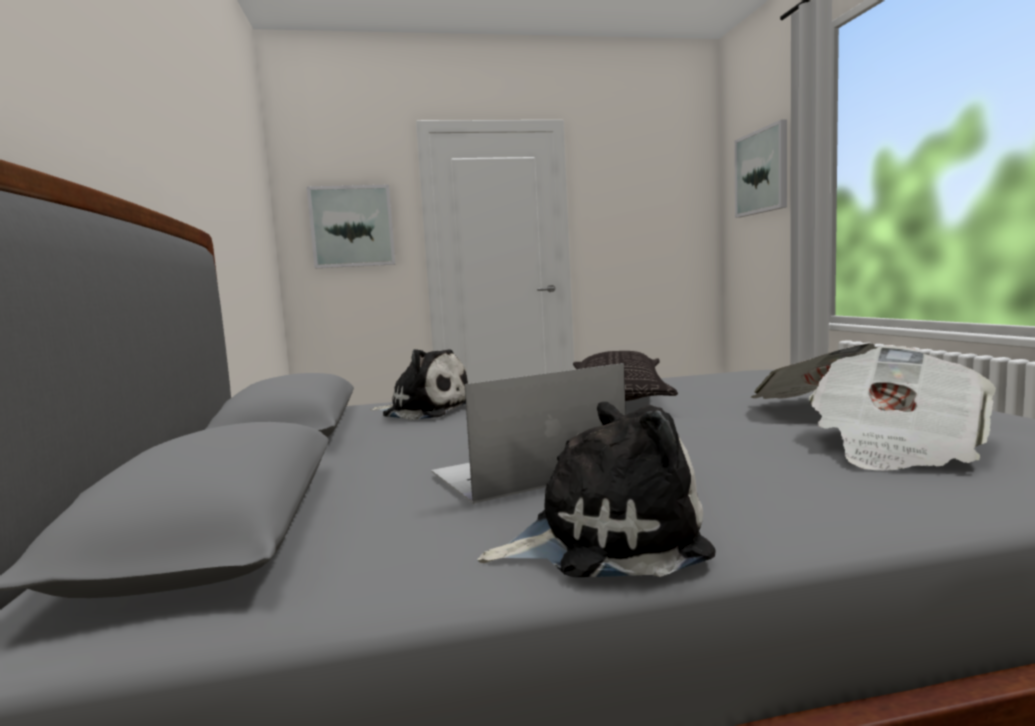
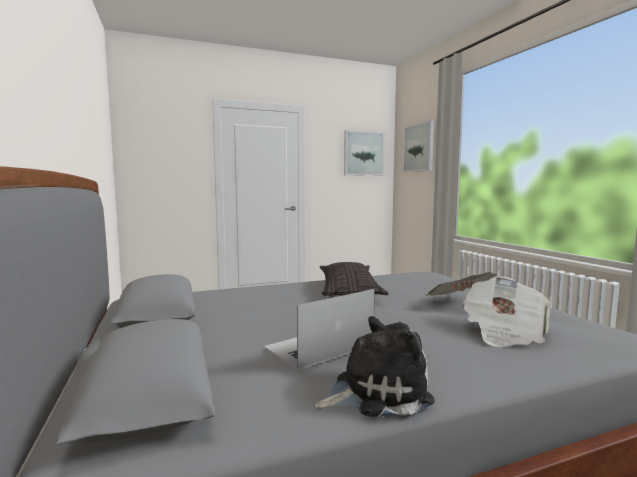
camera: 10 degrees left, 0 degrees up
(352, 226) = (167, 163): picture -> picture (363, 153)
(424, 410) = (237, 298): plush toy -> none

